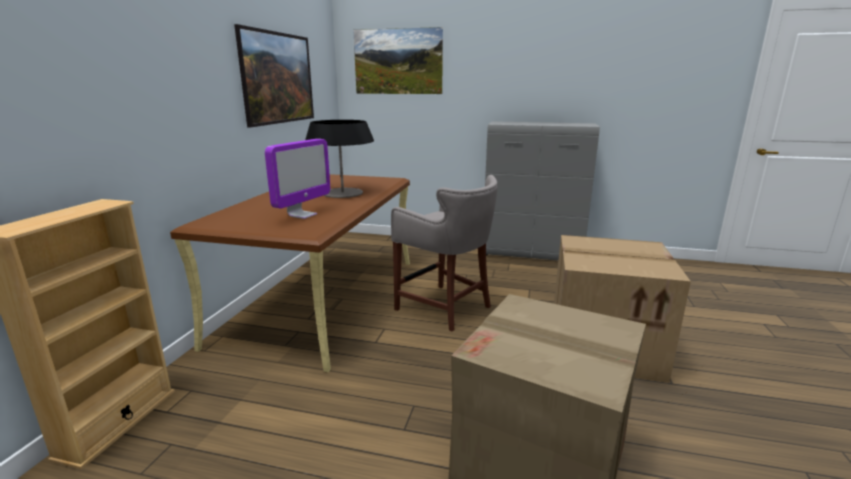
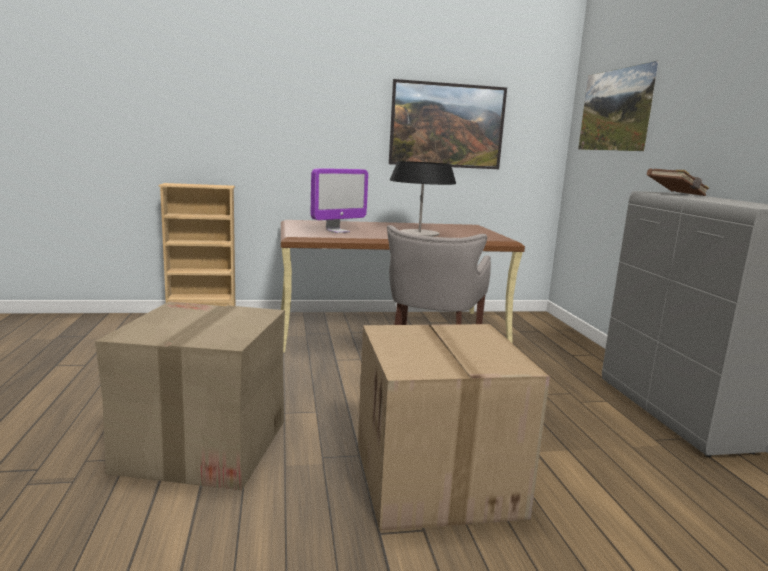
camera: 65 degrees right, 5 degrees down
(302, 215) = (337, 231): monitor -> monitor turned 45 degrees counterclockwise
(511, 123) = (676, 194): none -> brown book

